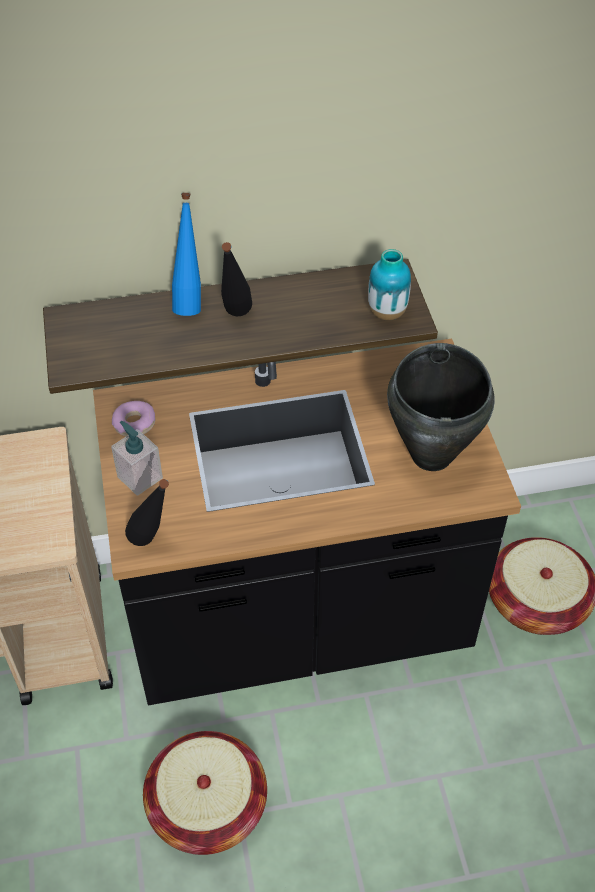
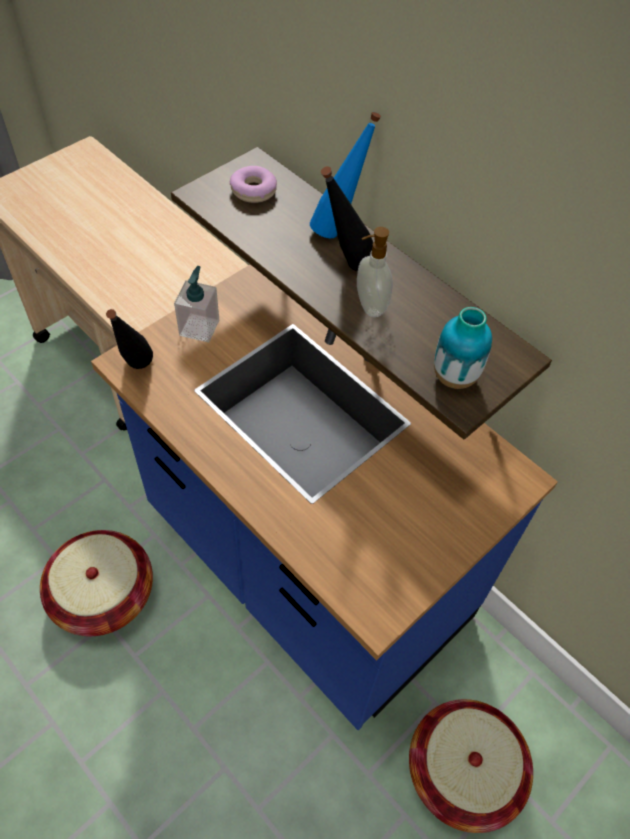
camera: 55 degrees right, 5 degrees up
(134, 423) = (254, 295): donut -> donut (253, 190)
(286, 324) = (369, 306): none -> soap dispenser
(297, 619) = (305, 567): black counter -> blue counter
(432, 455) = (385, 537): black cooking pot -> none

